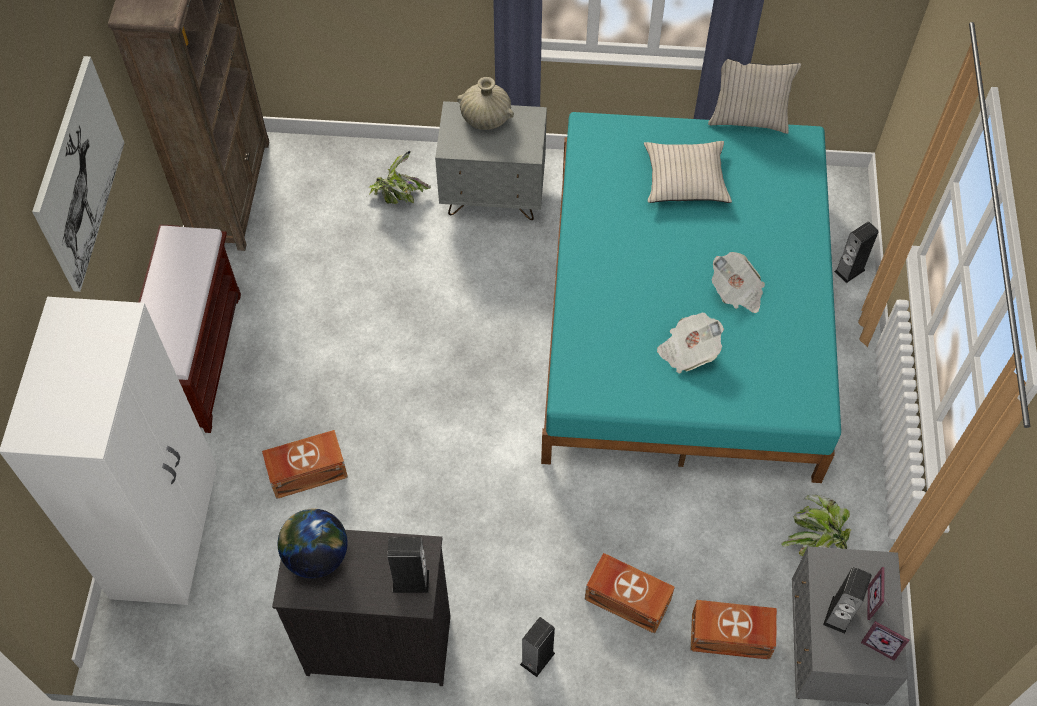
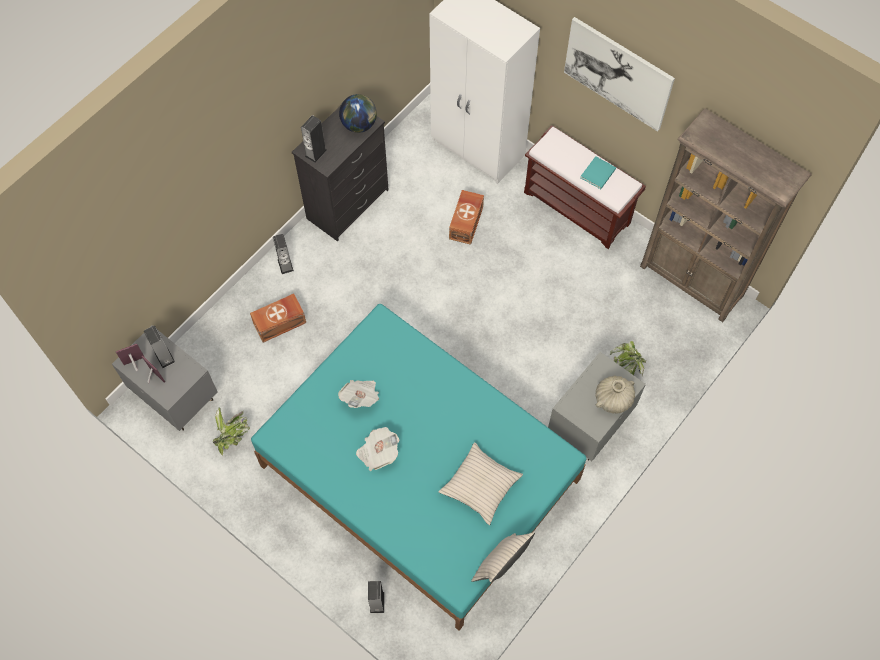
camera: 125 degrees right, 5 degrees up
(176, 278) = (597, 174): none -> turquoise book
(731, 637) = (221, 357): brown storage box -> none

